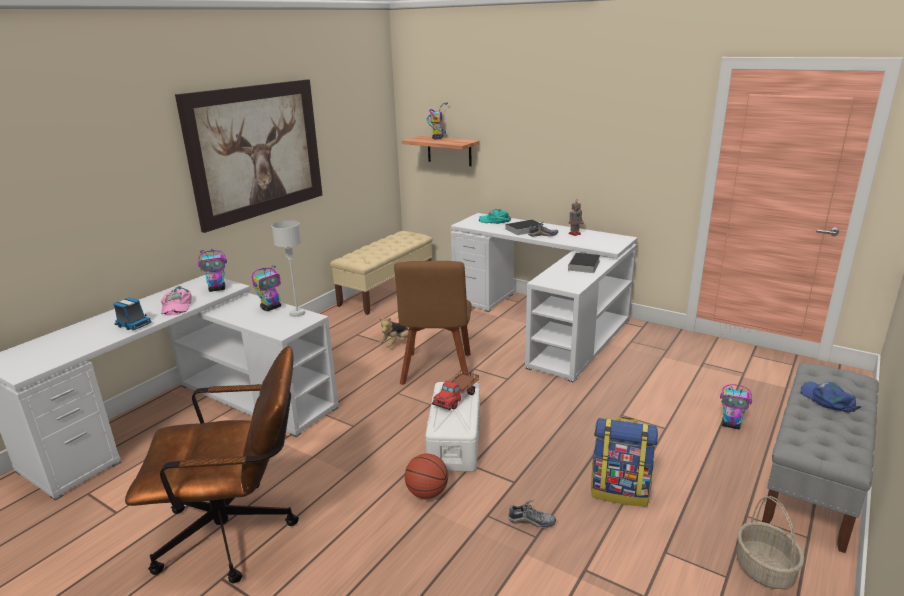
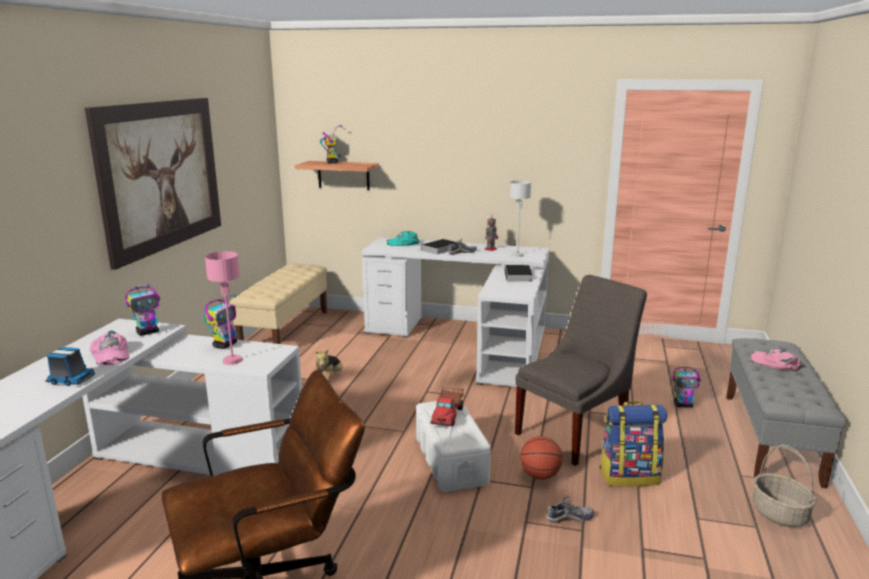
camera: 20 degrees left, 5 degrees down
(266, 323) = (232, 360): none -> pink table lamp
(297, 313) = (261, 347): grey table lamp -> grey table lamp (517, 255)
(427, 493) = (454, 513): basketball -> basketball (540, 475)
(437, 371) = (390, 399): brown chair -> none
(593, 434) = (576, 432): none -> grey chair
(827, 399) = (775, 363): blue cap -> pink cap

